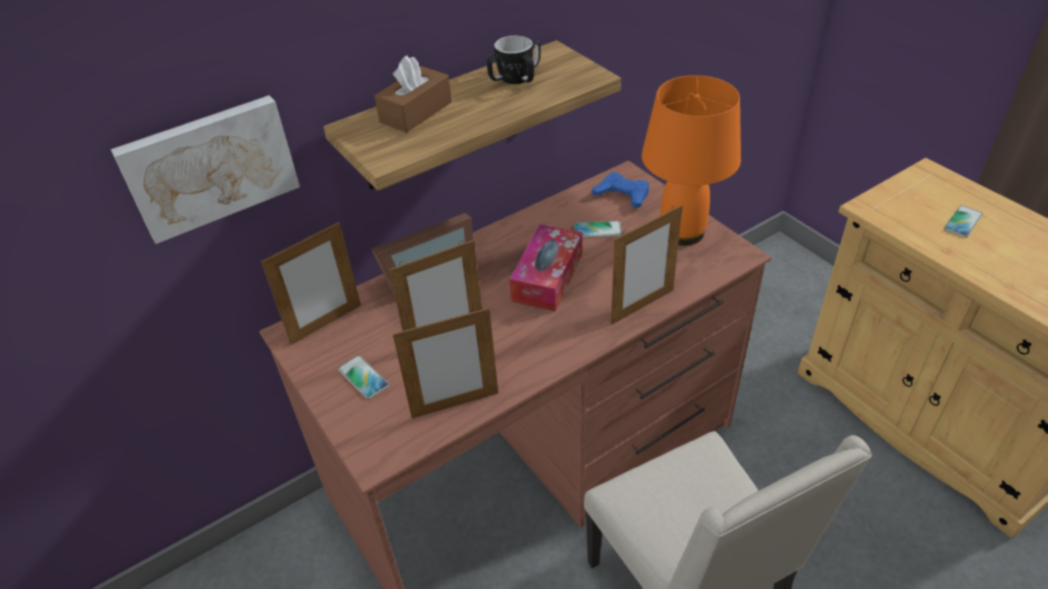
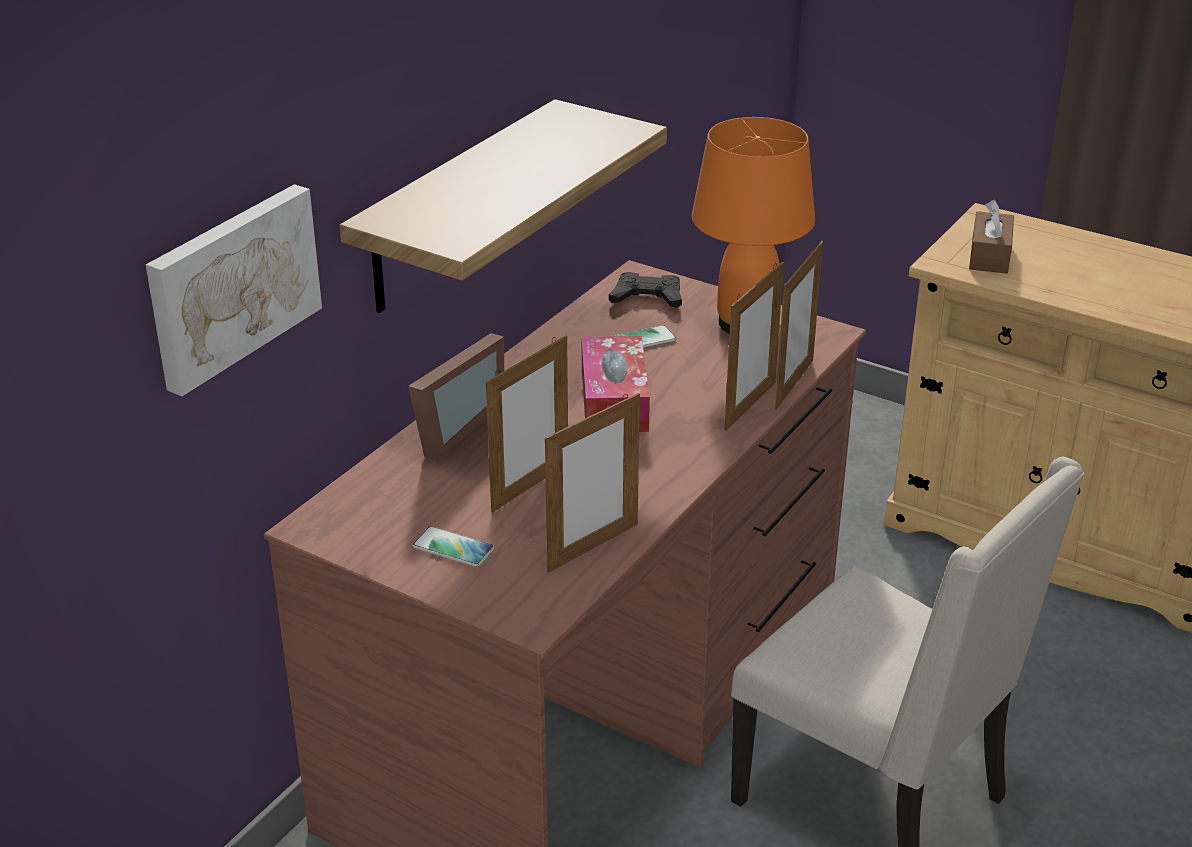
camera: 25 degrees left, 10 degrees down
(326, 324) = (356, 506): picture frame -> picture frame (794, 384)
(416, 112) = (448, 193): brown tissue box -> brown tissue box (989, 255)
(515, 78) = (540, 144): mug -> none
(622, 195) = (647, 298): blue game controller -> black game controller
(962, 222) = (1049, 260): phone -> none

